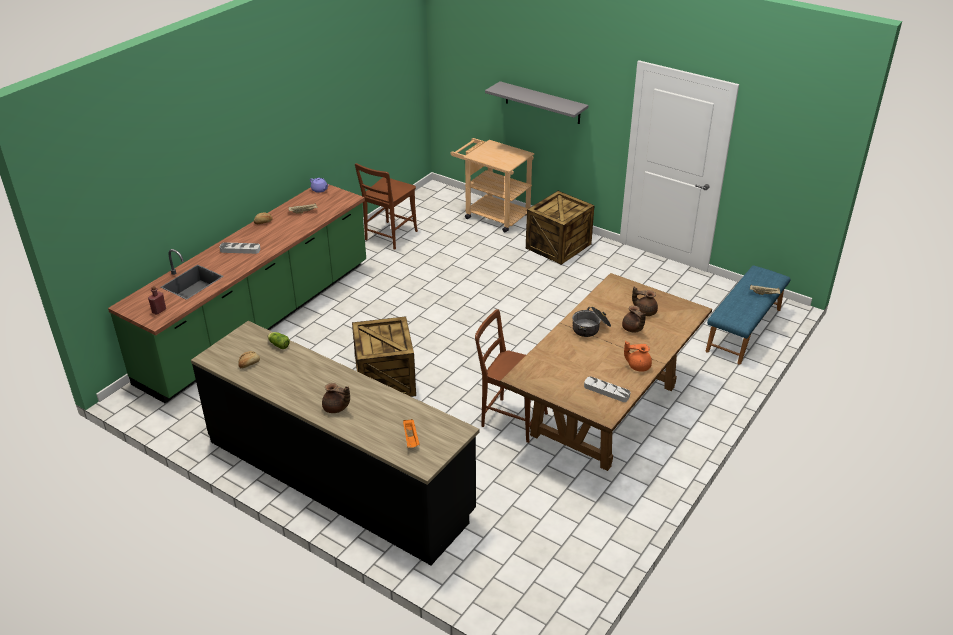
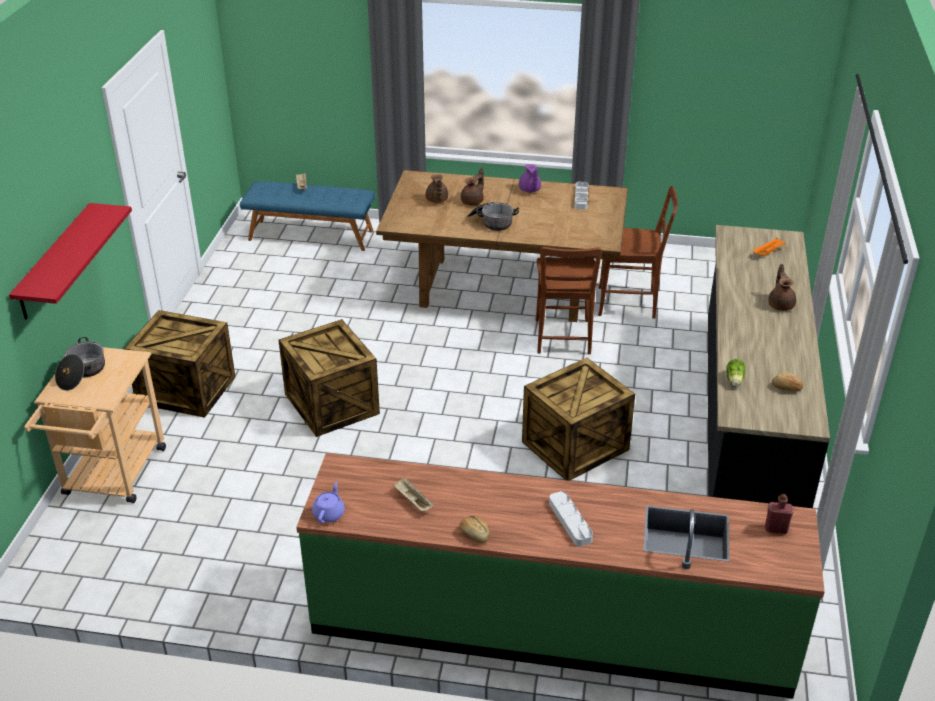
camera: 115 degrees left, 0 degrees up
(389, 237) = (229, 574): brown chair -> brown chair (630, 303)
(503, 151) = (82, 373): none -> cooking pot
(506, 293) = (330, 404): none -> crate
(542, 103) = (55, 262): grey shelf -> red shelf
(638, 366) = (529, 190): orange teapot -> purple teapot

